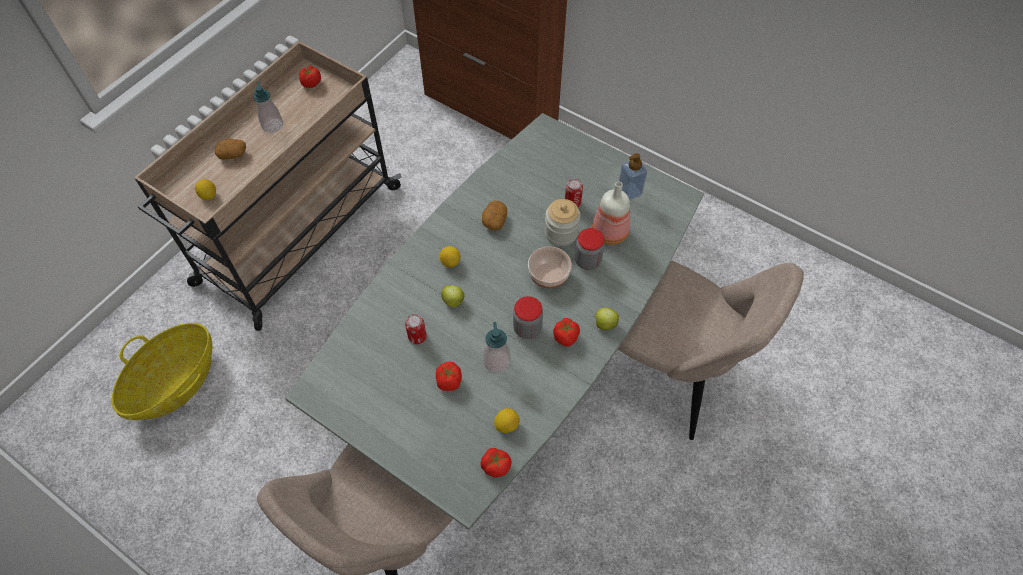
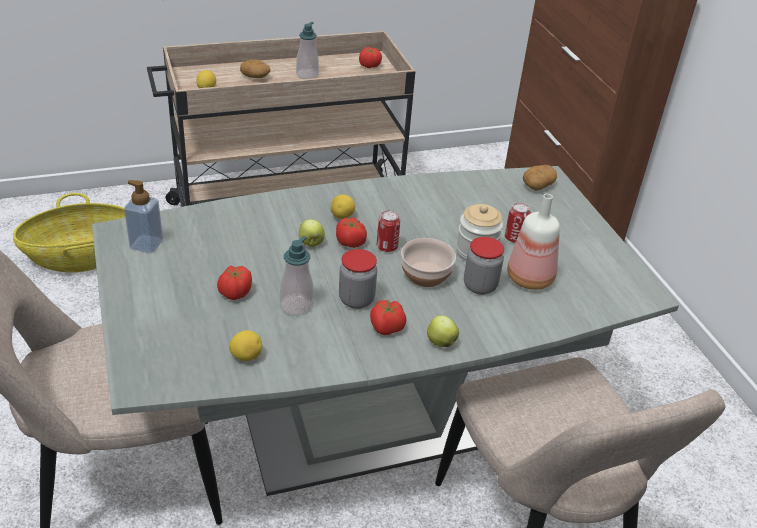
camera: 35 degrees right, 20 degrees down
(417, 337) = (248, 248): can -> can (387, 247)
(494, 220) = (419, 211): potato -> potato (538, 185)
(496, 466) = (196, 380): tomato -> tomato (350, 243)
(629, 192) = (588, 260): soap dispenser -> soap dispenser (146, 244)

